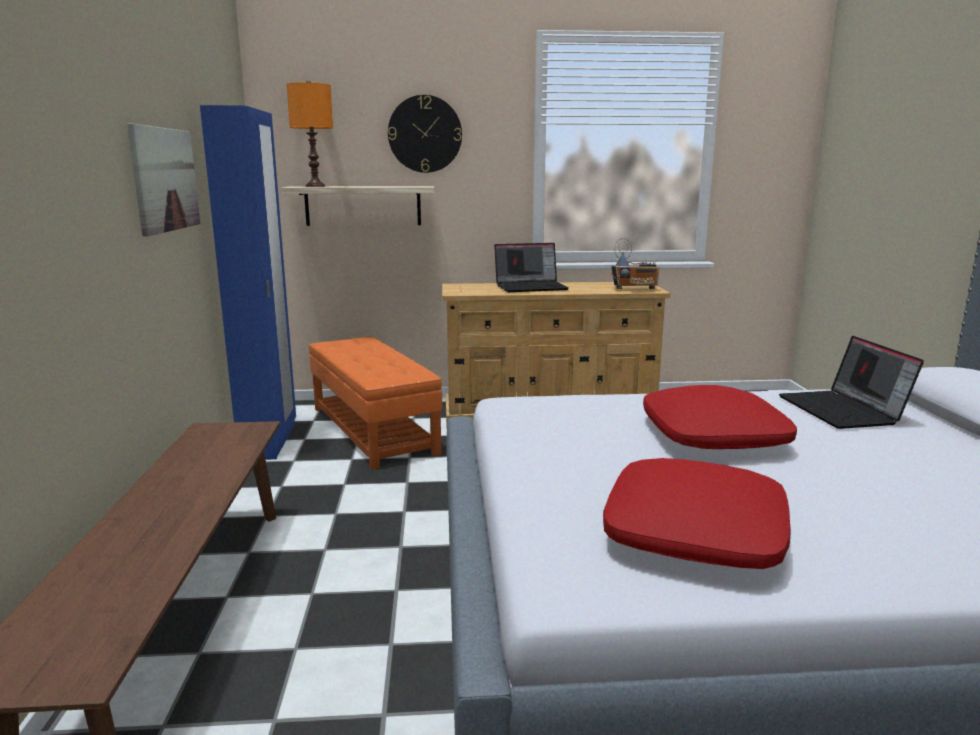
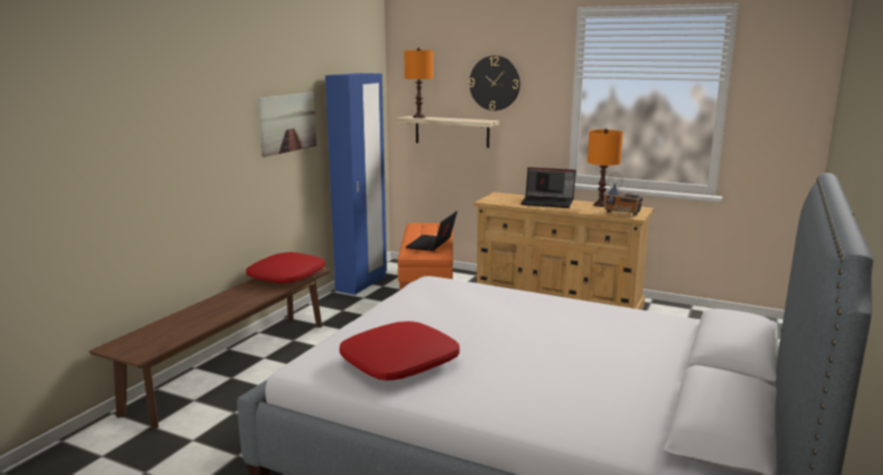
camera: 30 degrees right, 0 degrees up
(593, 284) = (601, 205): none -> orange table lamp
(714, 435) = (510, 323): red pillow -> red pillow (287, 277)
(844, 411) = (635, 328): laptop -> laptop (432, 244)

